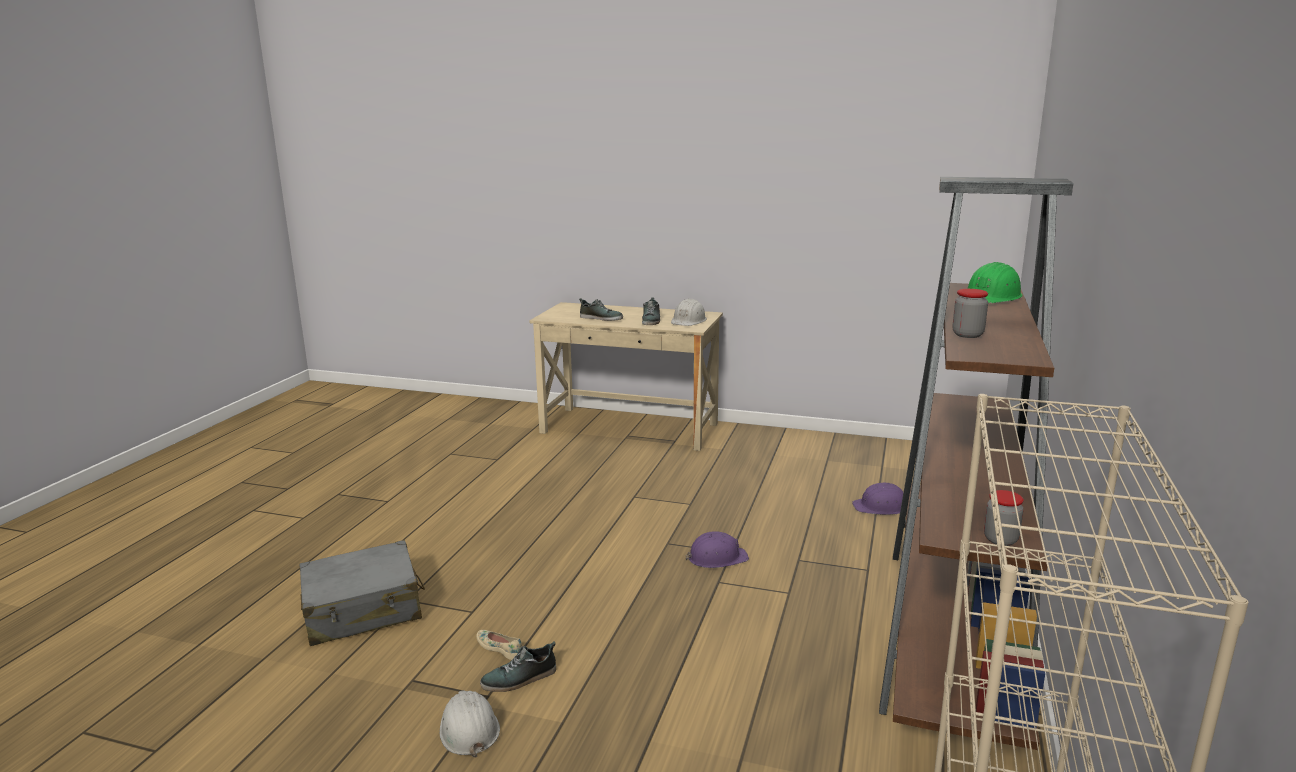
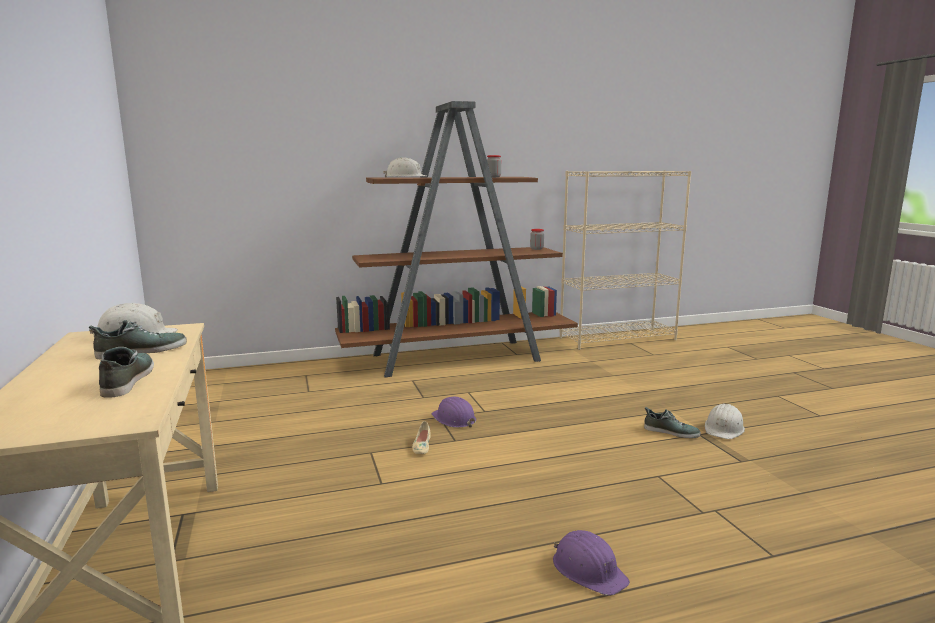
camera: 125 degrees left, 5 degrees down
(363, 610) = (750, 526): grey suitcase -> none
(501, 648) = (664, 448): beige shoe -> beige shoe (421, 445)
(881, 507) = (310, 390): purple hard hat -> purple hard hat (588, 570)
(991, 297) = (405, 177): green hard hat -> white hard hat

